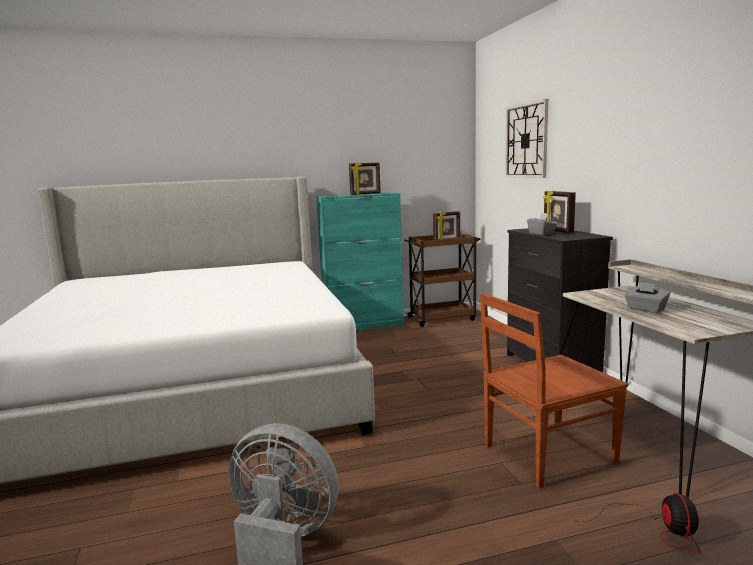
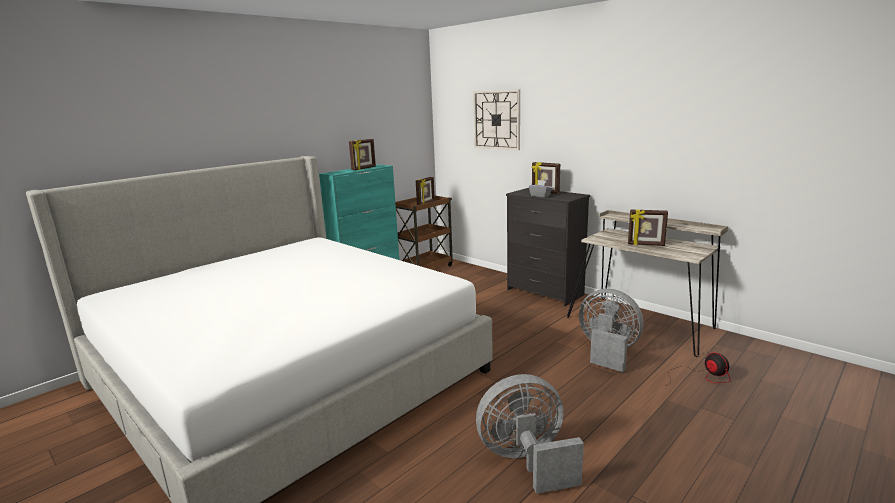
camera: 30 degrees left, 5 degrees up
(546, 454) = (607, 352): brown chair -> grey fan
(645, 309) = (646, 245): grey tissue box -> picture frame

